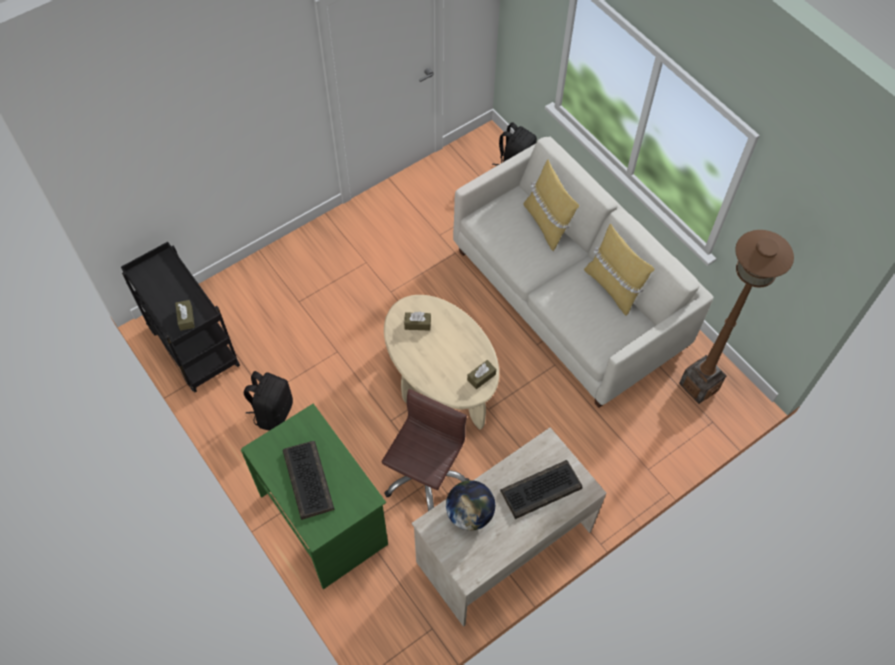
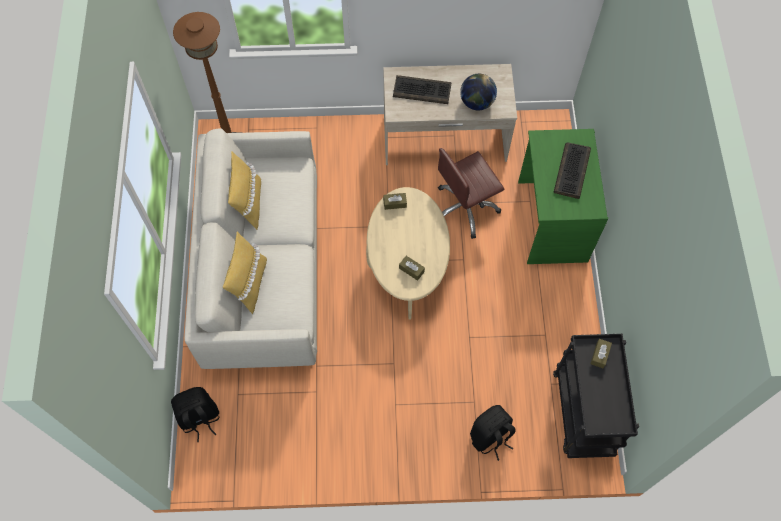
camera: 145 degrees left, 5 degrees up
(273, 411) = (546, 318): black backpack -> black backpack (490, 437)

